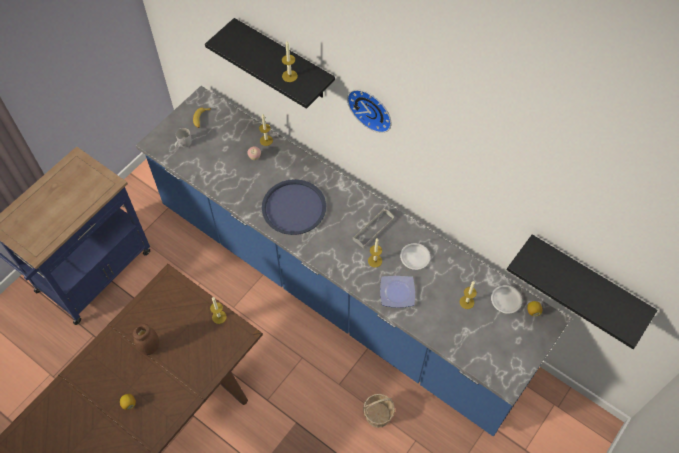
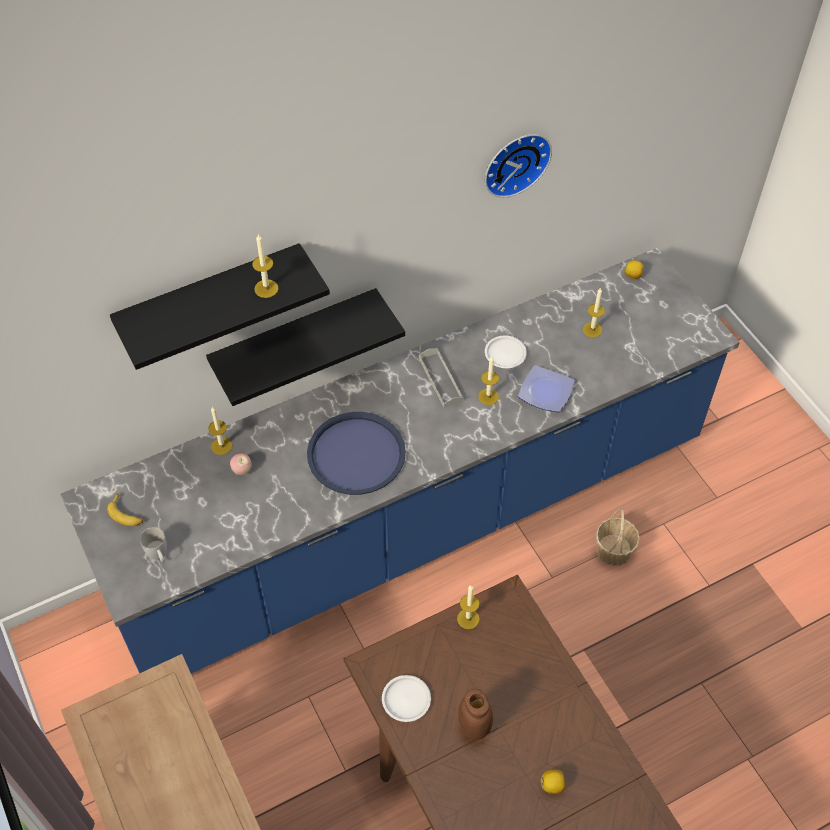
camera: 65 degrees left, 5 degrees down
(371, 108) = (362, 235): wall clock -> wall clock (515, 162)
(506, 300) = (608, 293): white plate -> white plate (406, 700)
(587, 281) = (661, 183): black shelf -> black shelf (295, 339)

